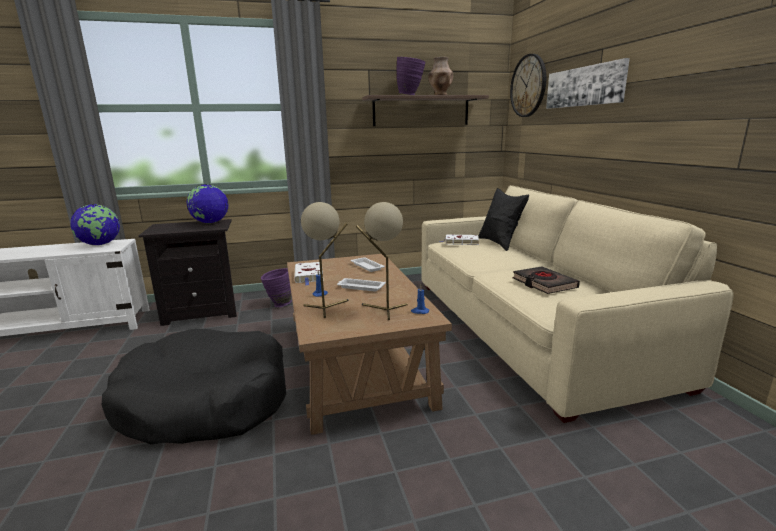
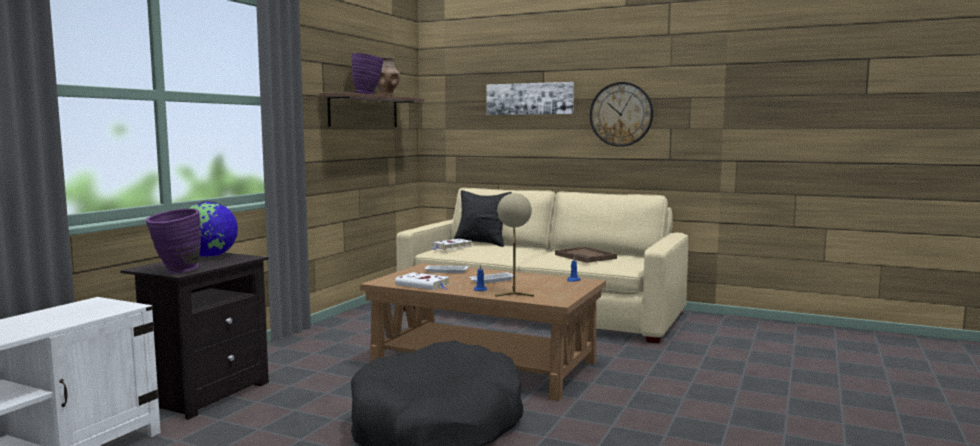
camera: 50 degrees left, 10 degrees down
(100, 244) = (77, 309): globe -> none
(278, 305) = (288, 361): purple vase -> purple vase (176, 272)
(384, 309) = (551, 284): beige table lamp -> none
(528, 86) = (453, 92): wall clock -> wall clock (621, 114)
(544, 284) = (585, 256): black book -> brown tray

